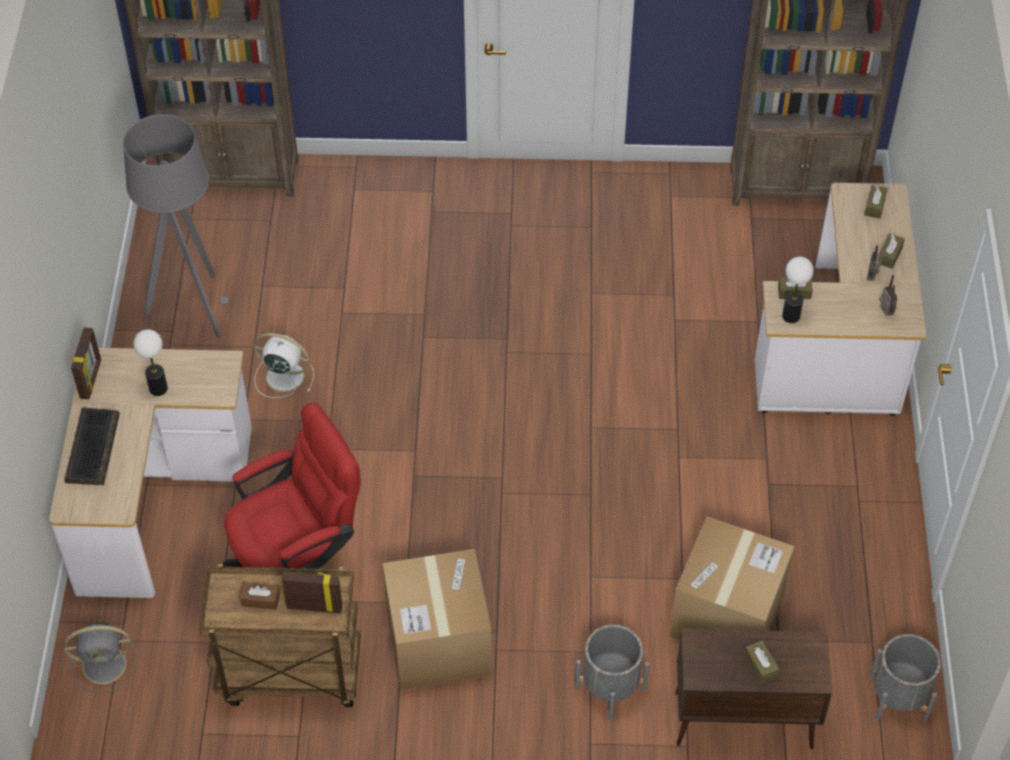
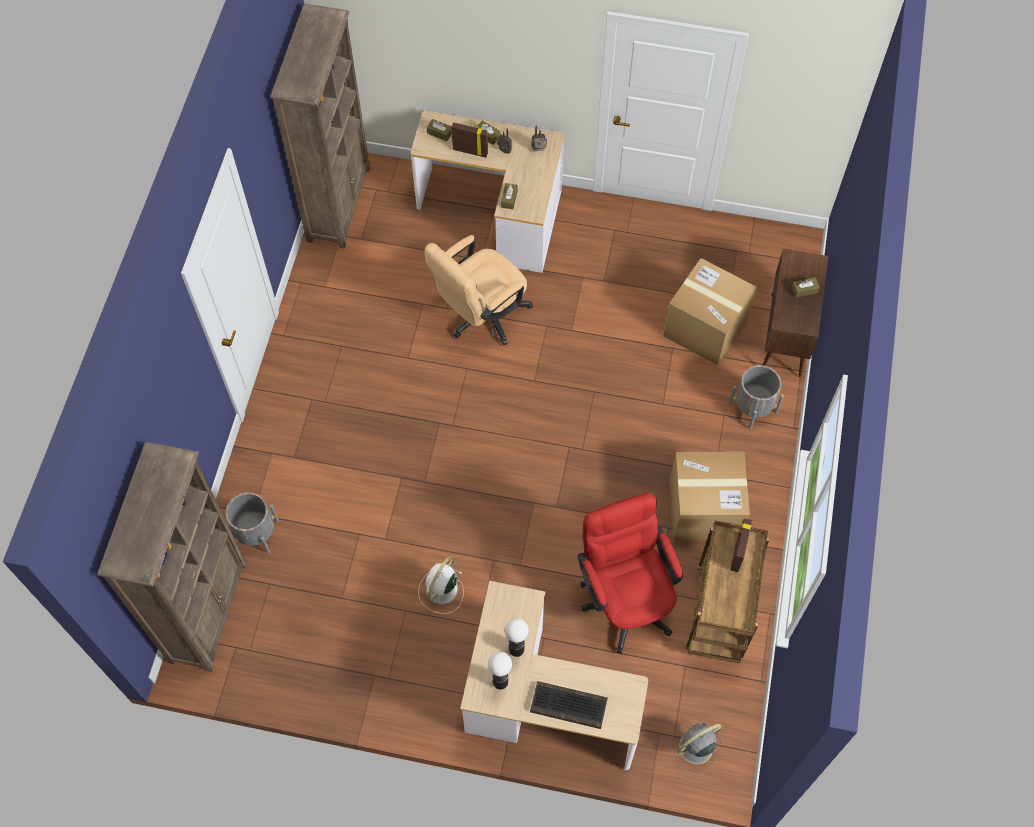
camera: 80 degrees left, 10 degrees up
(91, 379) = (497, 702): picture frame -> picture frame (470, 151)
(106, 664) = (694, 748): grey fan -> grey fan turned 120 degrees counterclockwise
(193, 309) = (353, 656): grey floor lamp -> none
(260, 600) = (727, 590): brown tissue box -> none
(671, 357) = (481, 317): none -> beige office chair
(791, 316) = (530, 205): table lamp -> table lamp (500, 681)
(898, 697) = (778, 246): grey planter -> grey planter (256, 533)

